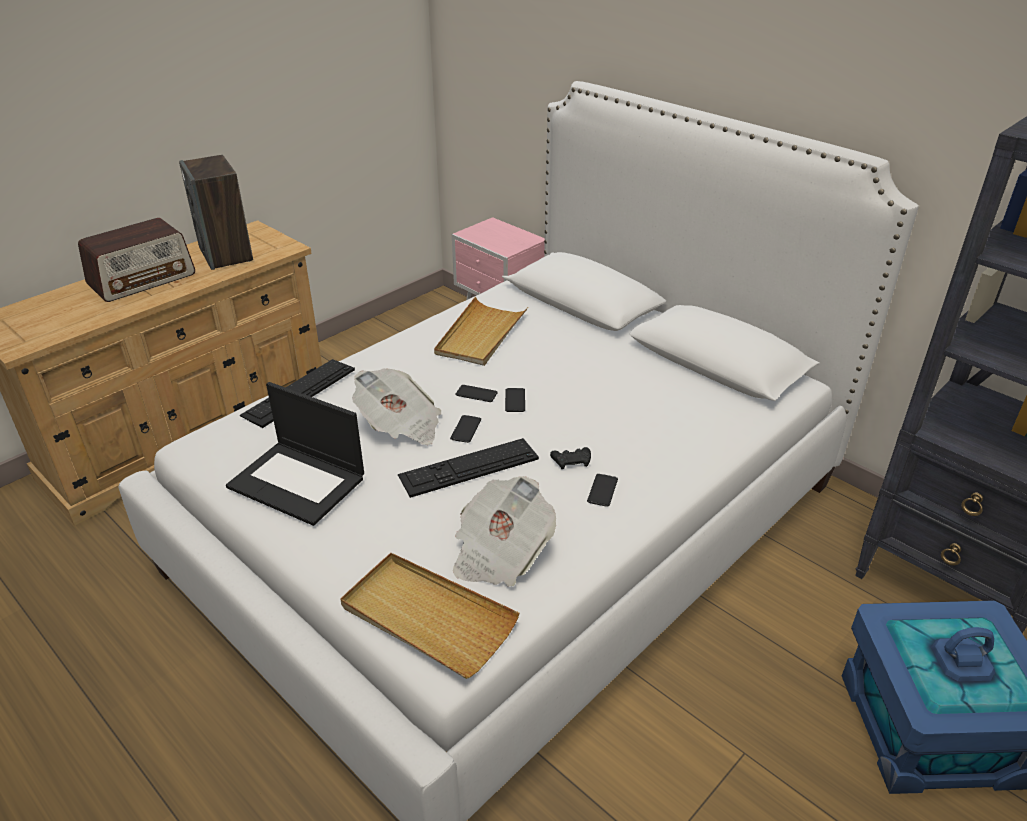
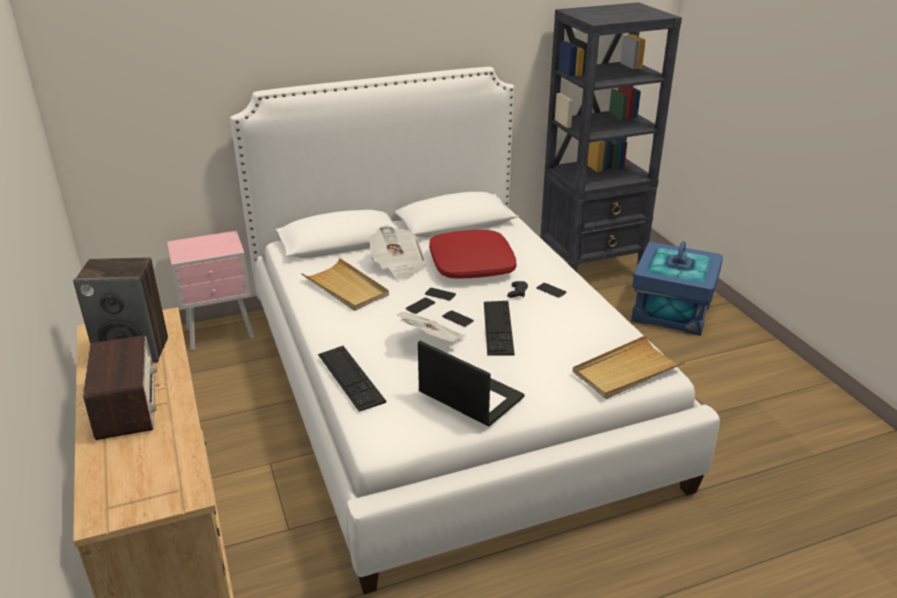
camera: 65 degrees left, 5 degrees down
(298, 482) = (469, 395): laptop -> laptop turned 105 degrees counterclockwise
(500, 552) = (584, 336): newspaper -> newspaper (398, 266)
(613, 404) = (471, 265): none -> red pillow

